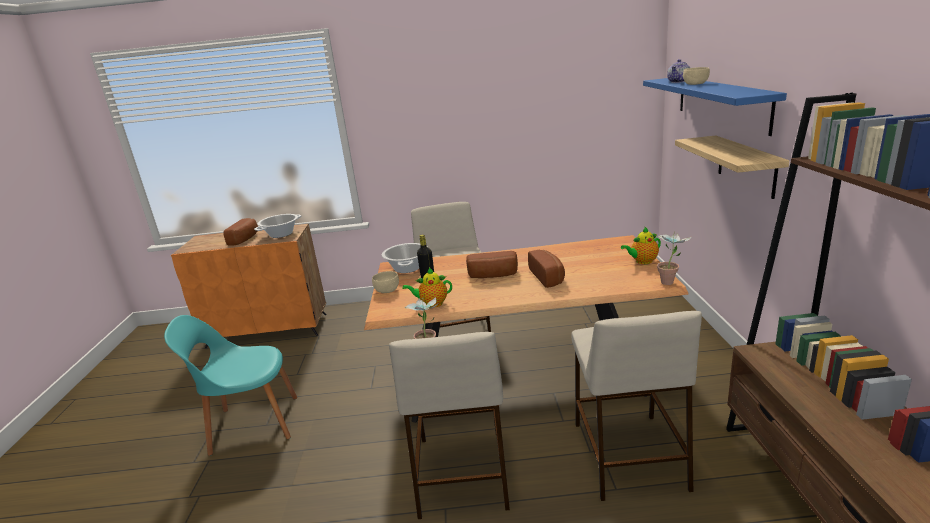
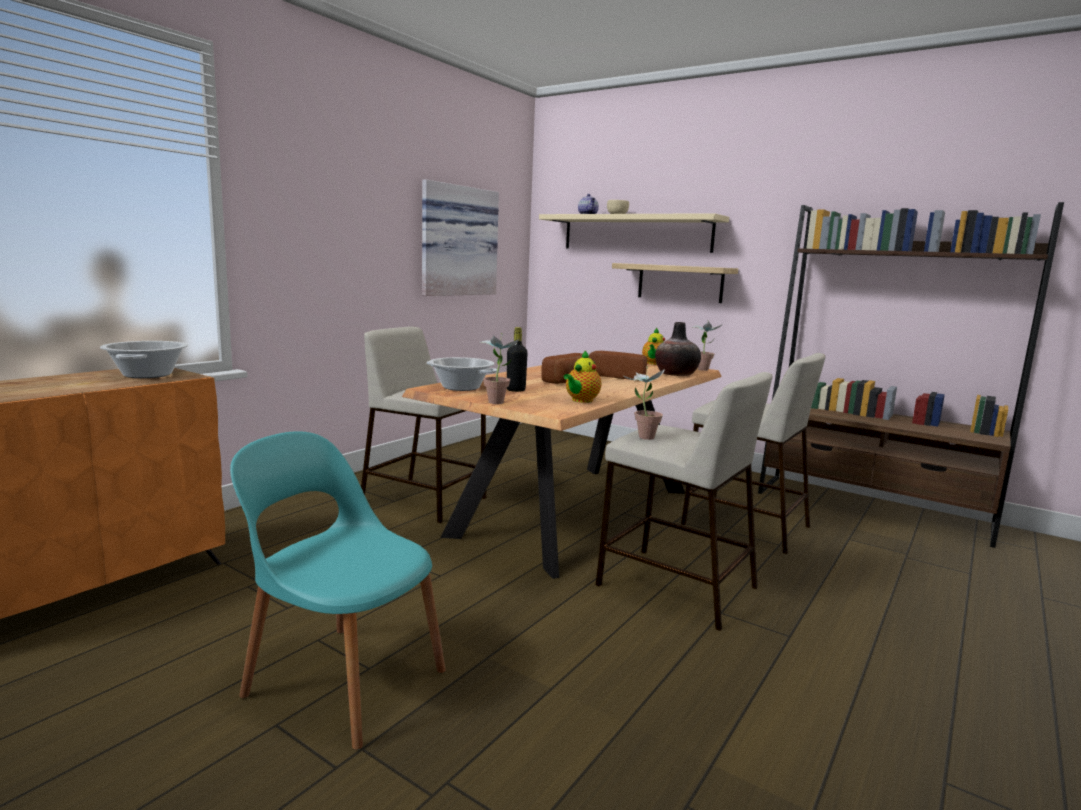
camera: 55 degrees left, 10 degrees down
(245, 239) = (73, 384): bread -> none
(252, 424) = (342, 680): turquoise chair -> turquoise chair turned 90 degrees clockwise
(386, 290) = (498, 401): beige bowl -> potted plant
(556, 115) = (457, 241): none -> picture
(612, 284) = (676, 374): none -> vase
(721, 102) = (636, 233): blue shelf -> beige shelf

